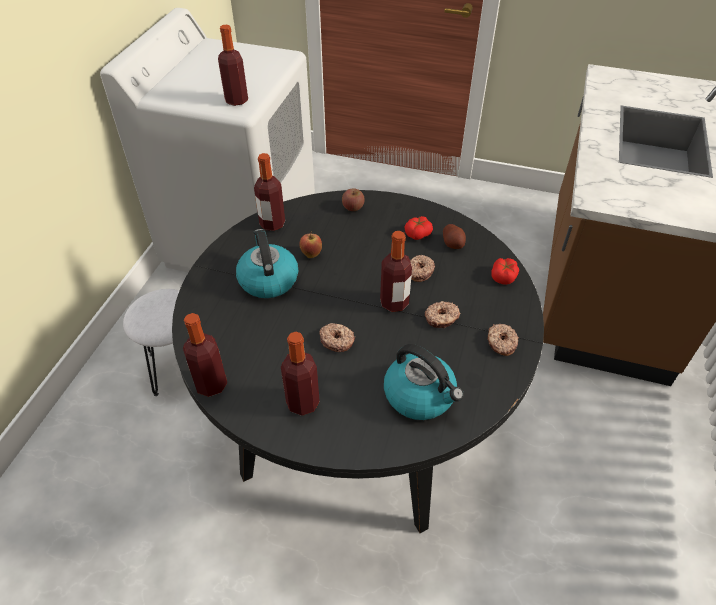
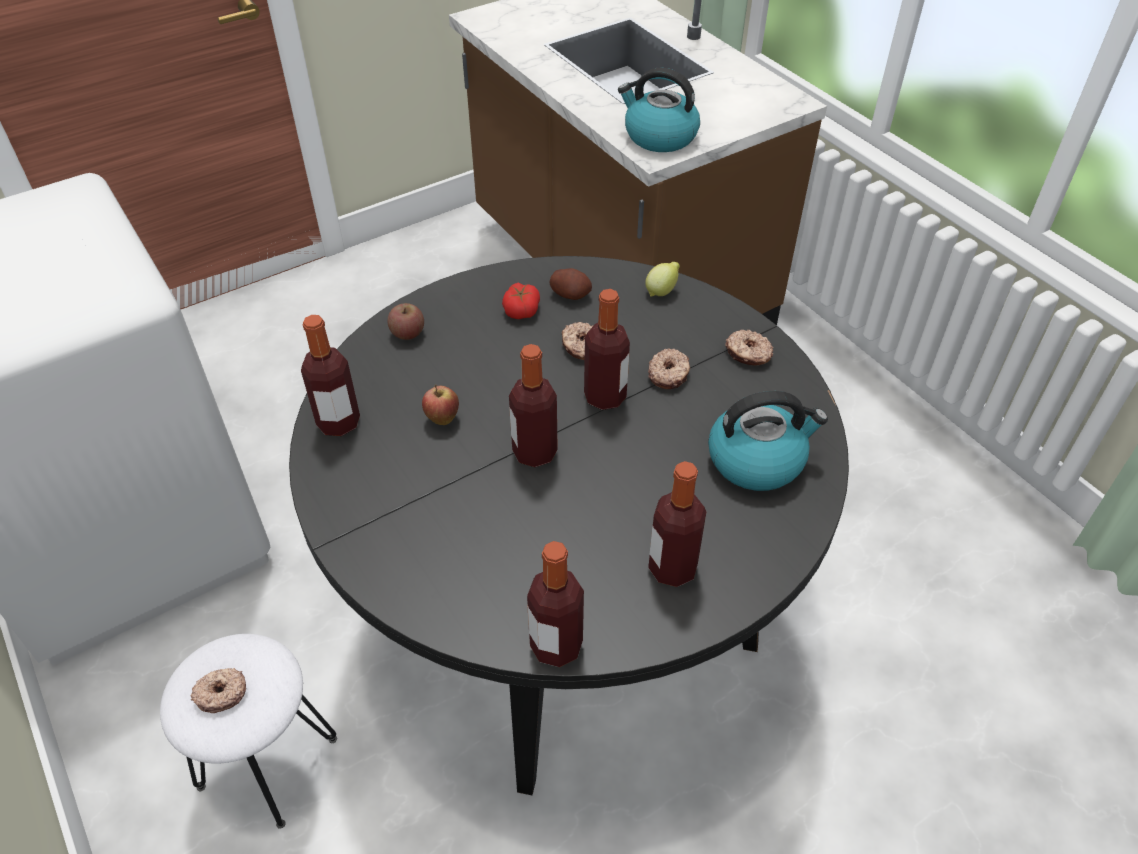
camera: 50 degrees left, 0 degrees up
(236, 100) = (105, 289): bottle -> bottle (534, 452)
(268, 279) = (436, 486): kettle -> kettle (659, 136)
(337, 340) = (609, 480): donut -> donut (221, 693)
(503, 277) = (662, 291): tomato -> lemon

